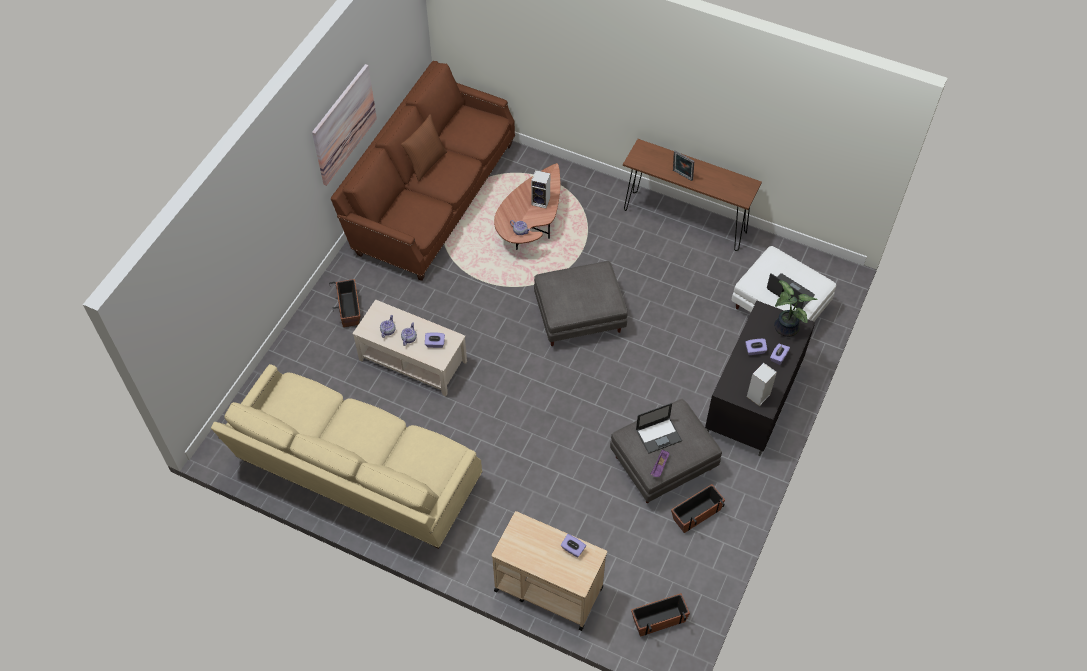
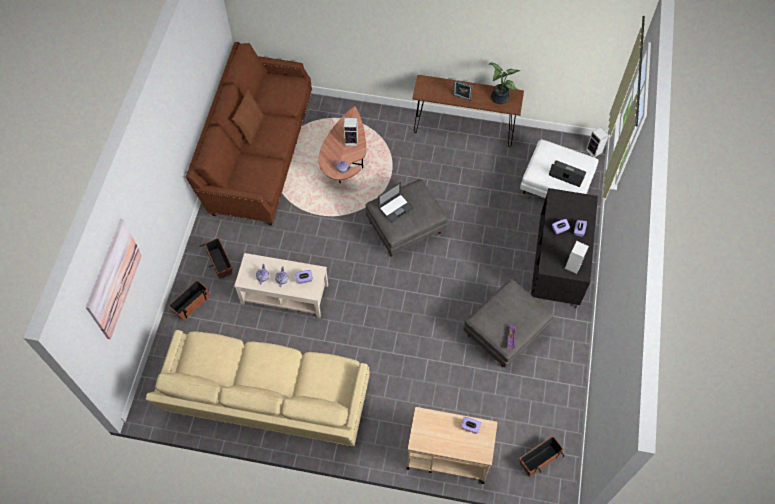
camera: 15 degrees left, 5 degrees up
(344, 124) = (185, 114): picture -> picture (113, 279)
(659, 435) = (503, 313): laptop -> laptop (396, 207)
(696, 514) = (542, 366): planter -> planter (191, 304)
(784, 327) = (576, 205): potted plant -> potted plant (498, 98)
(842, 278) = (594, 151): none -> speaker

